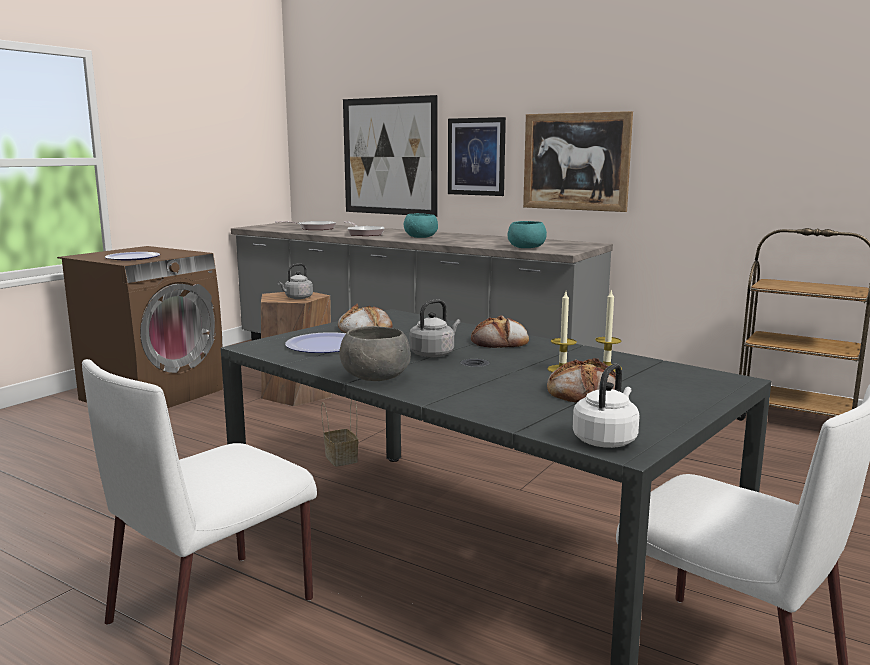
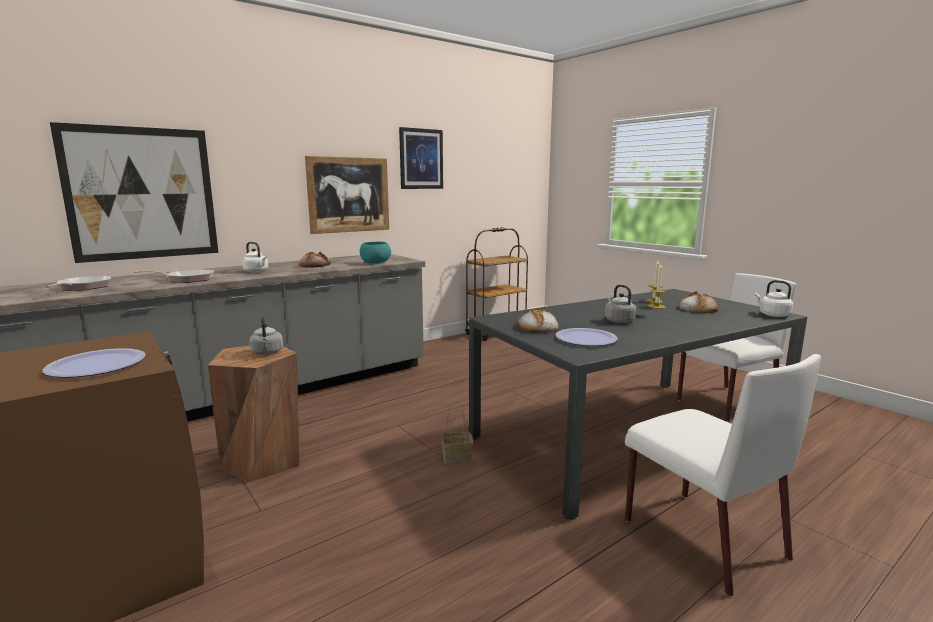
camera: 70 degrees left, 0 degrees up
(376, 377) = (673, 334): grey bowl -> none
(421, 237) = (257, 271): turquoise bowl -> white kettle
(476, 156) = (257, 192): picture -> picture (421, 159)
(500, 341) = (590, 308): bread -> bread (315, 265)

